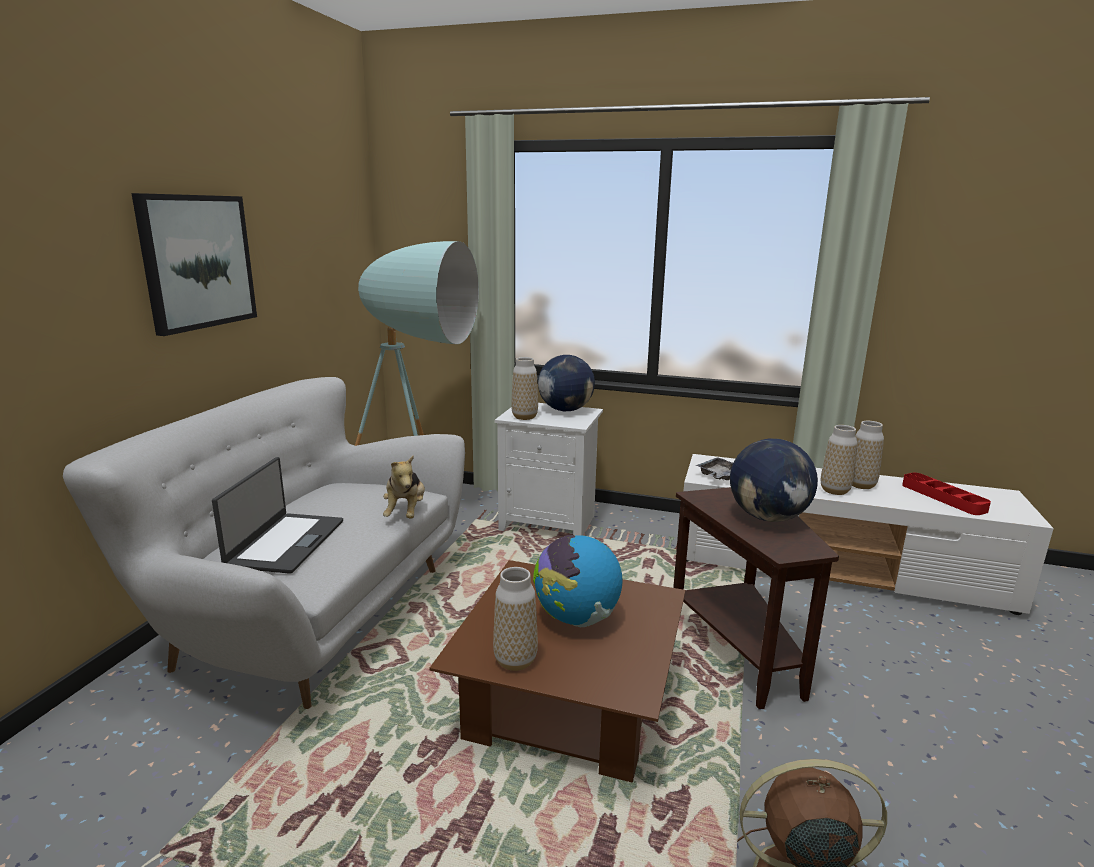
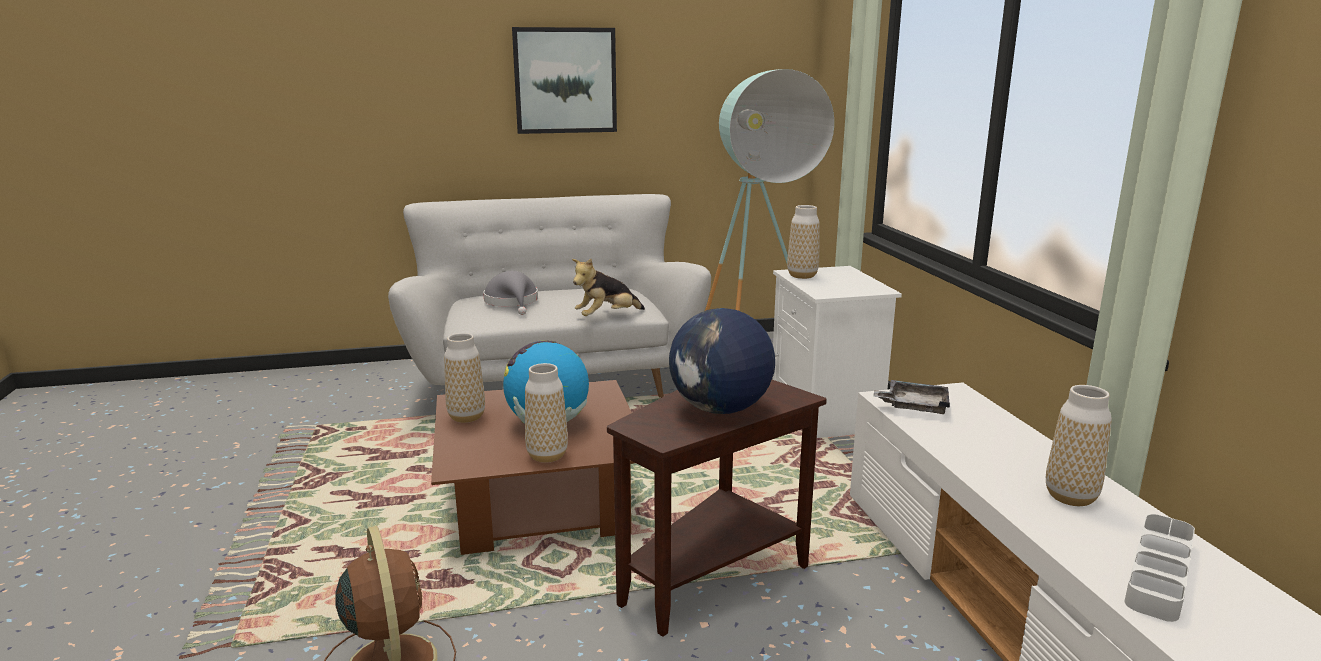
camera: 60 degrees right, 0 degrees up
(285, 543) = (512, 302): laptop -> grey hat
(565, 410) = (859, 283): globe -> none
(834, 490) = (1005, 479): vase -> vase (547, 455)
(943, 497) = (1159, 572): red tray -> grey tray

